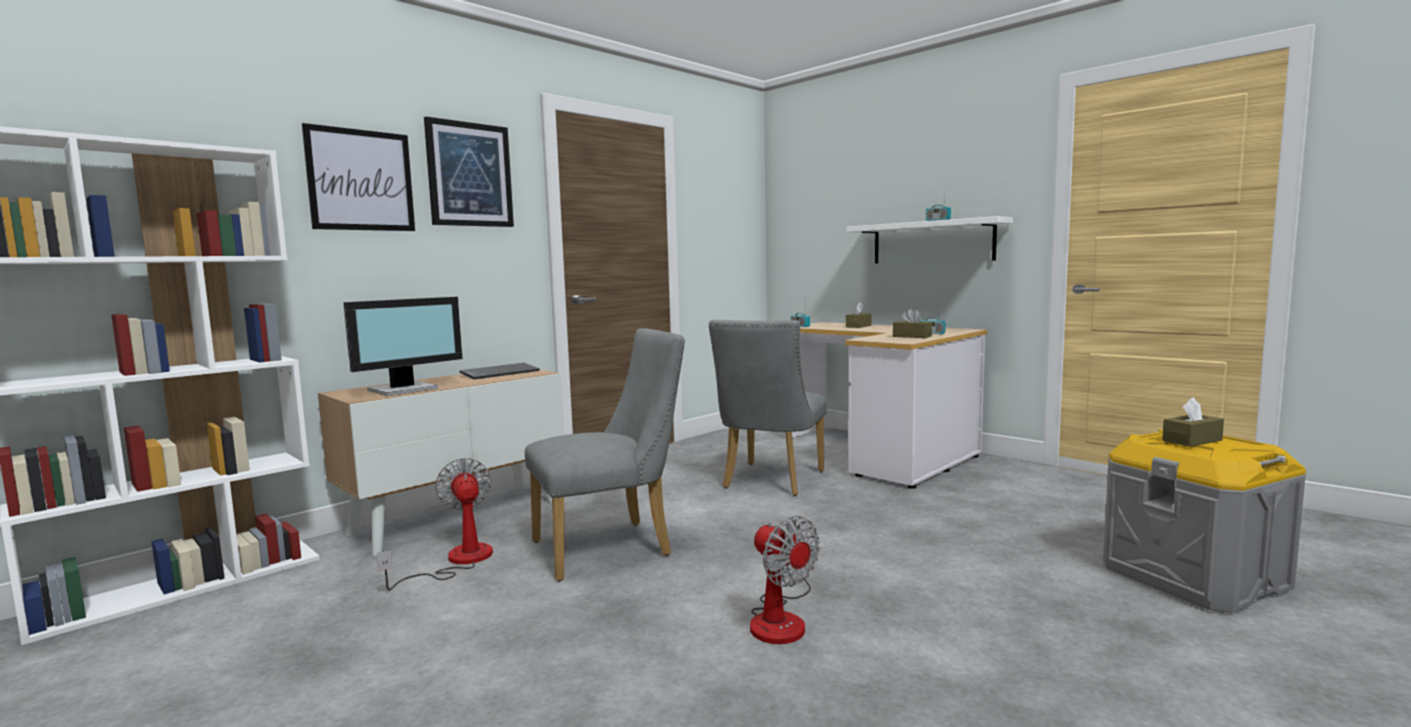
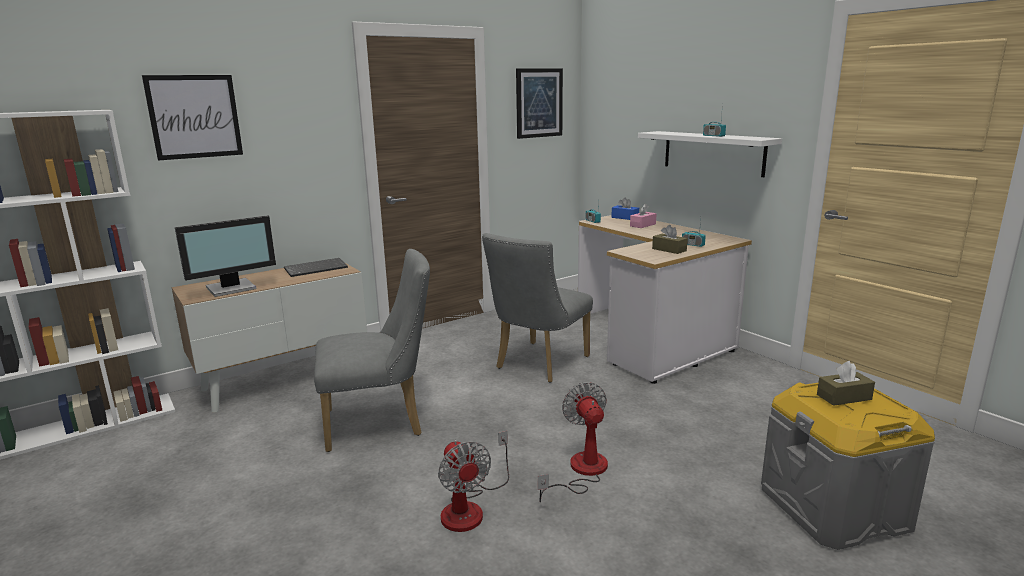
camera: 10 degrees right, 10 degrees up
(457, 561) = (266, 424): fan -> fan (581, 471)
(469, 175) = (288, 102): picture -> picture (539, 103)
(831, 323) = (625, 217): none -> blue tissue box
(858, 326) = (643, 225): brown tissue box -> pink tissue box

